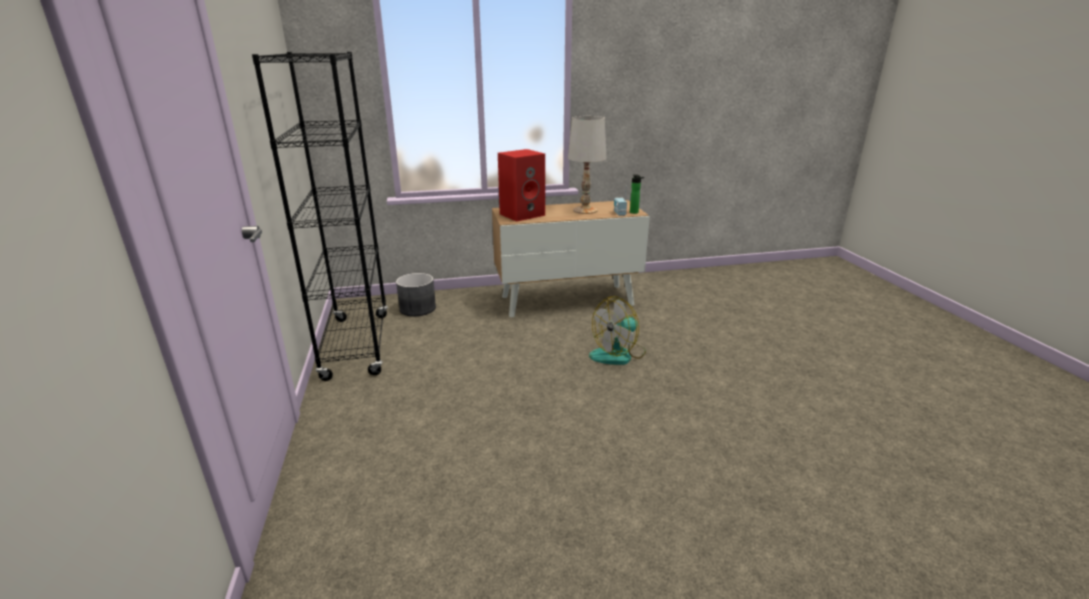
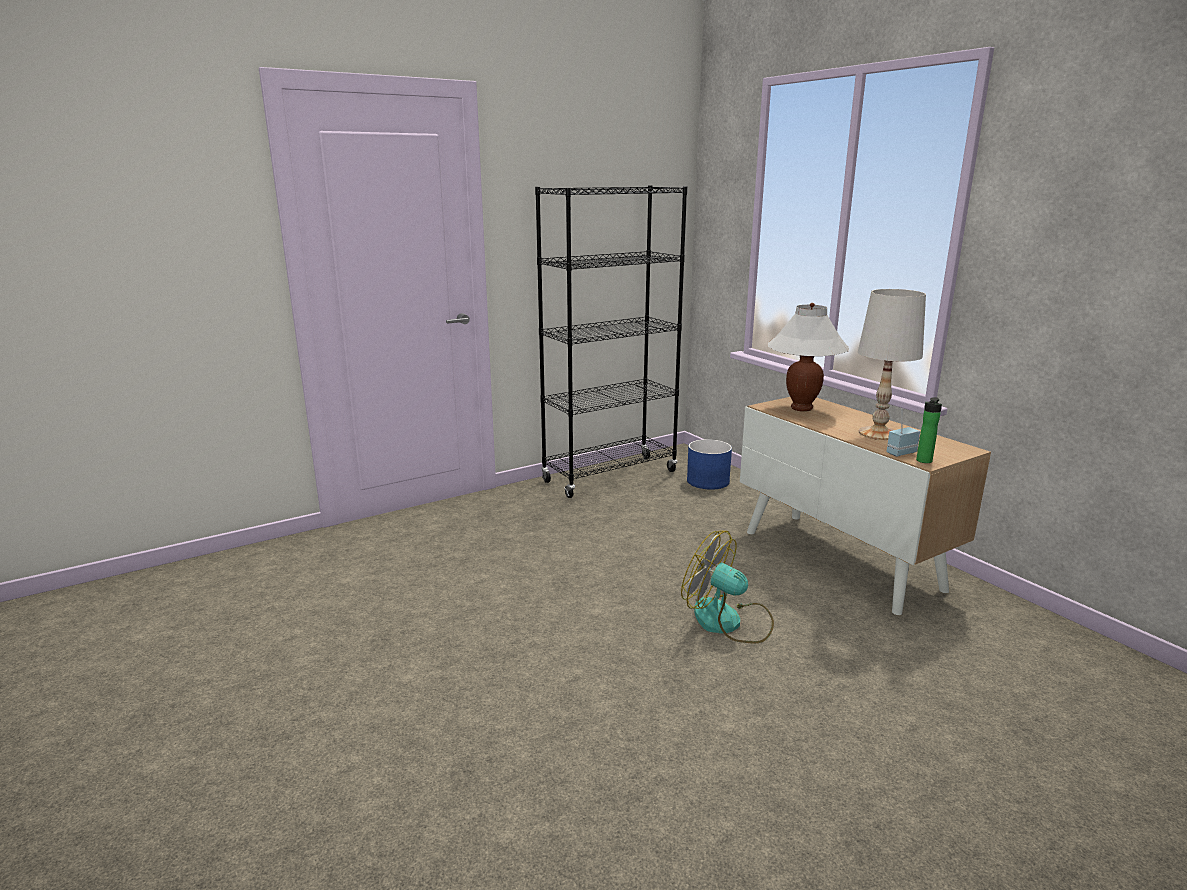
camera: 70 degrees right, 5 degrees down
(417, 308) = (708, 481): grey planter -> blue planter
(522, 214) = (801, 408): red speaker -> white table lamp

